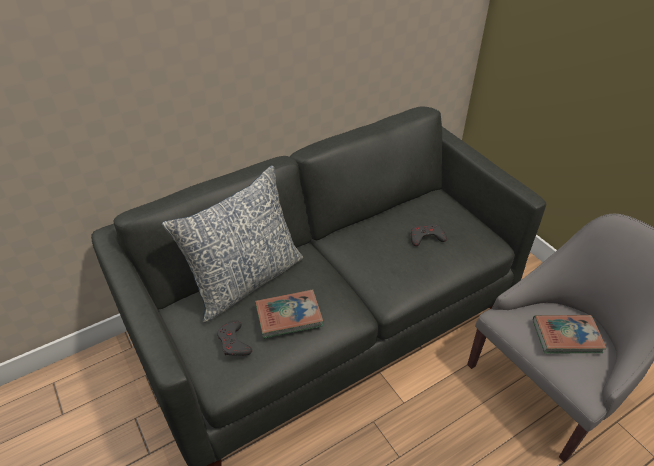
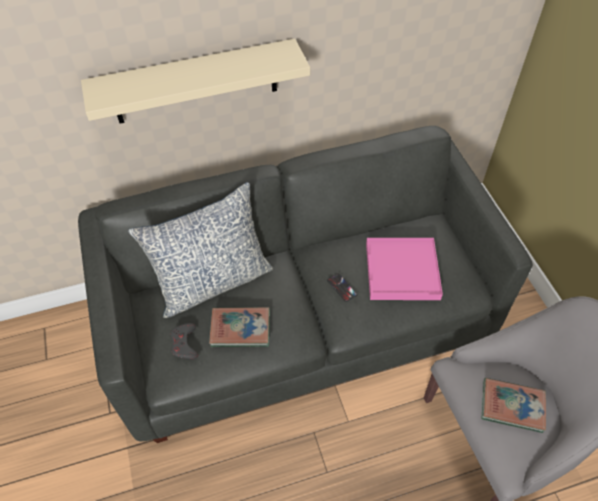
camera: 15 degrees right, 10 degrees up
(205, 76) = (195, 82): none -> beige shelf
(375, 261) = (341, 287): none -> phone
(426, 237) = (402, 271): grey game controller -> pink tray

